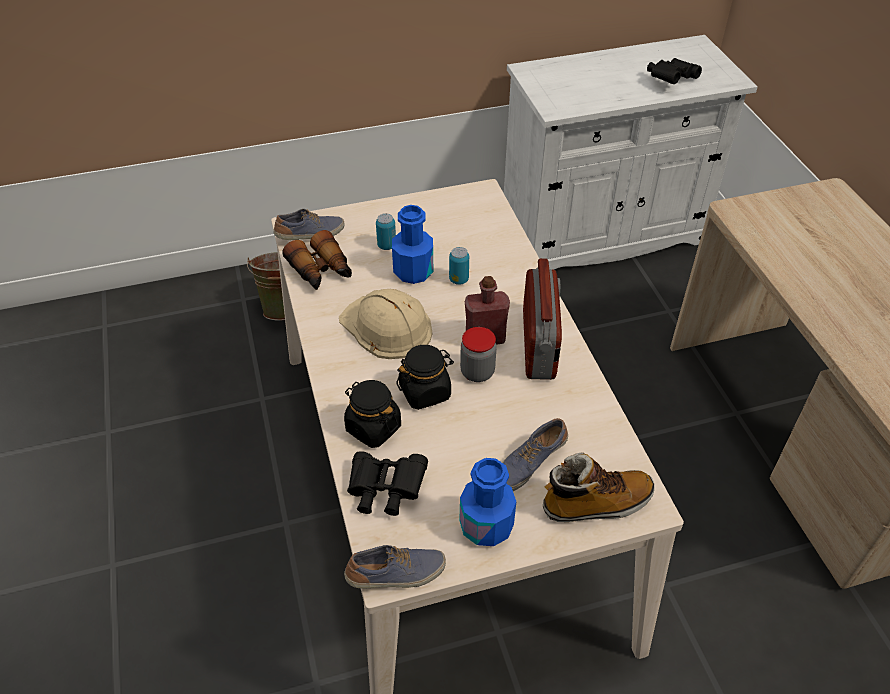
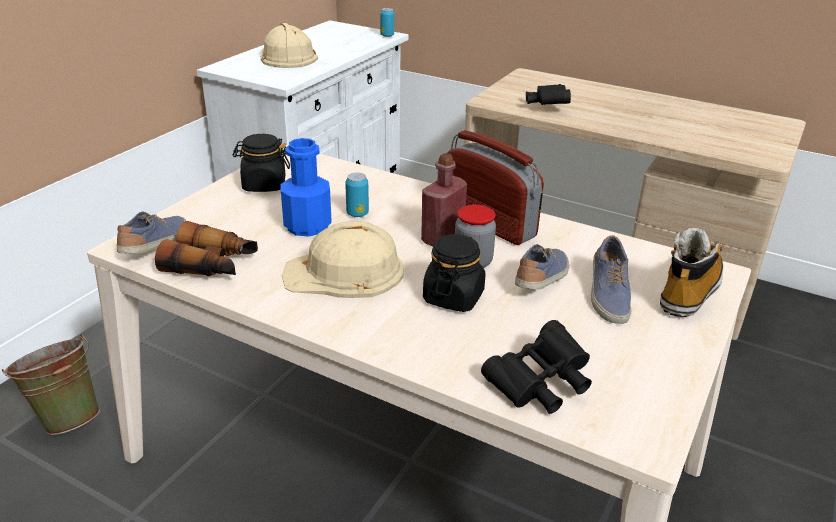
camera: 45 degrees left, 15 degrees down
(373, 428) = (452, 347): black jar -> black jar (264, 185)
(386, 245) = (252, 220): can -> can (387, 35)
(396, 575) = (654, 438): shoe -> shoe (542, 279)
(486, 526) = (652, 354): blue bottle -> none
(597, 76) = (286, 57): none -> beige hard hat
(670, 80) = (345, 45): black binoculars -> black binoculars (547, 106)

